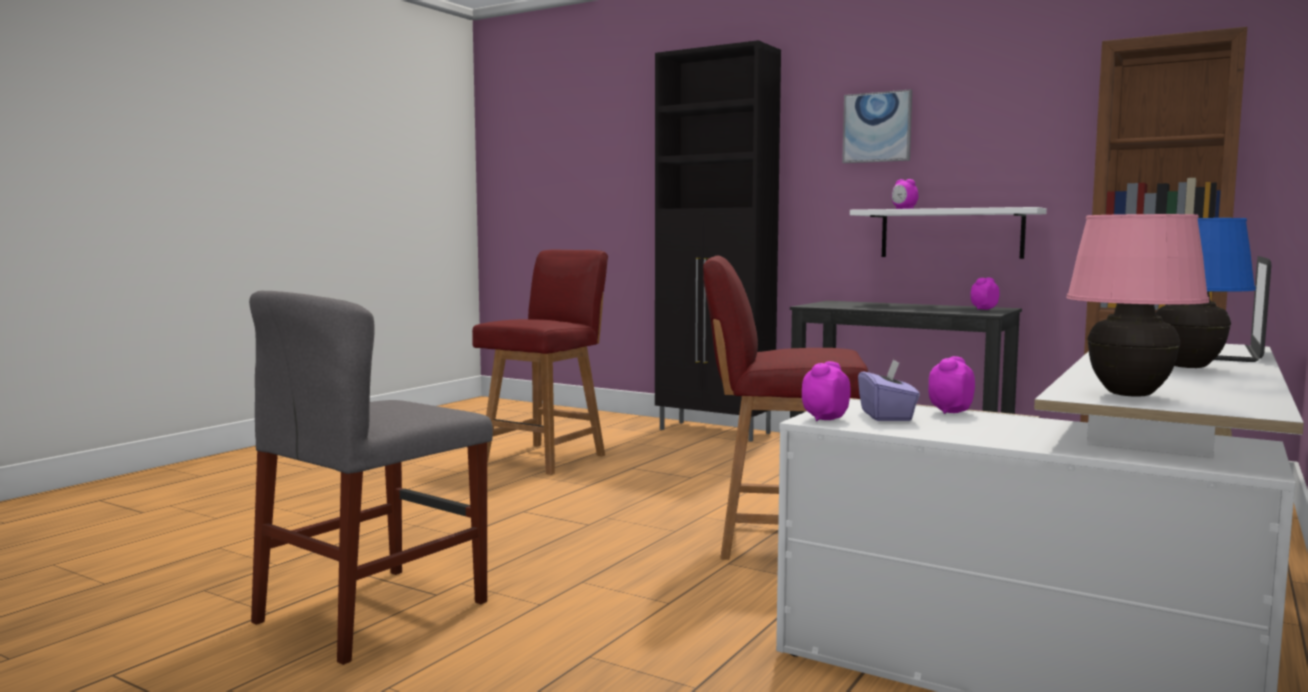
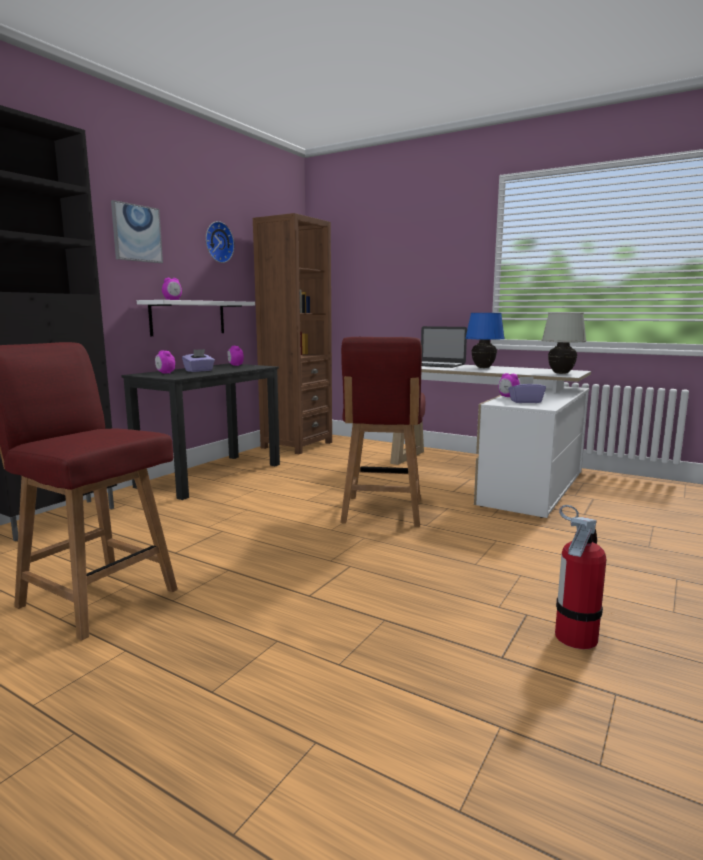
camera: 90 degrees left, 5 degrees up
(373, 611) = (575, 637): grey chair -> fire extinguisher
(824, 419) = (541, 406): alarm clock -> alarm clock (165, 373)
(891, 306) = (199, 371): none -> purple tissue box
(1028, 114) = (217, 242): none -> wall clock
(1129, 395) = (560, 373): pink table lamp -> white table lamp

